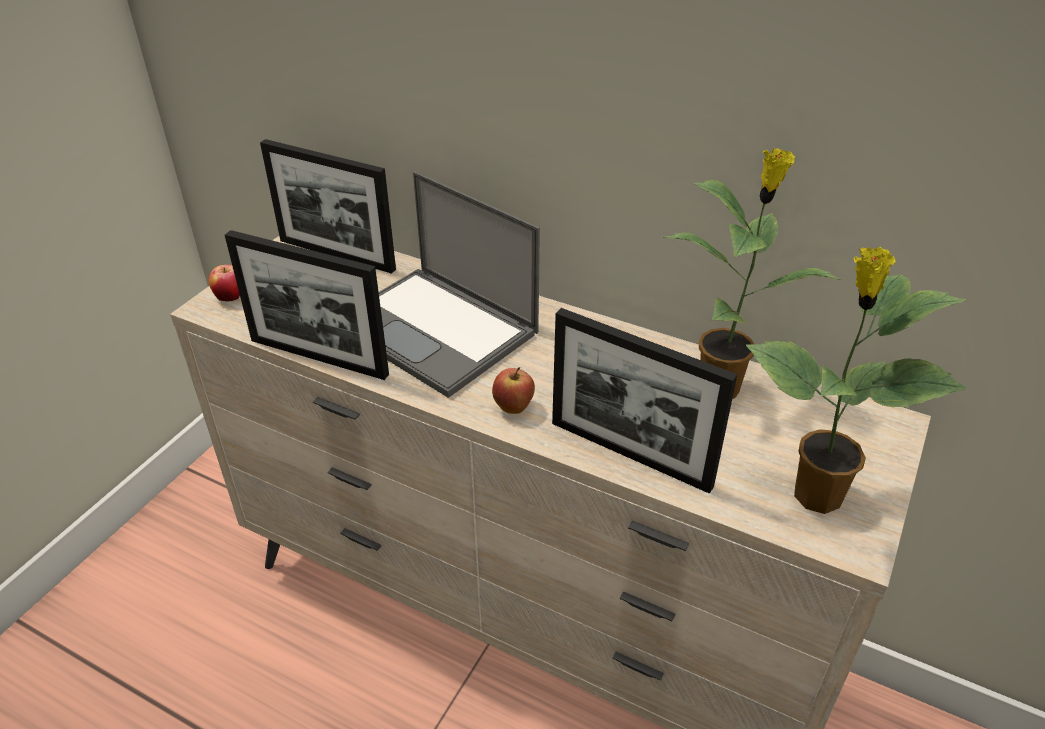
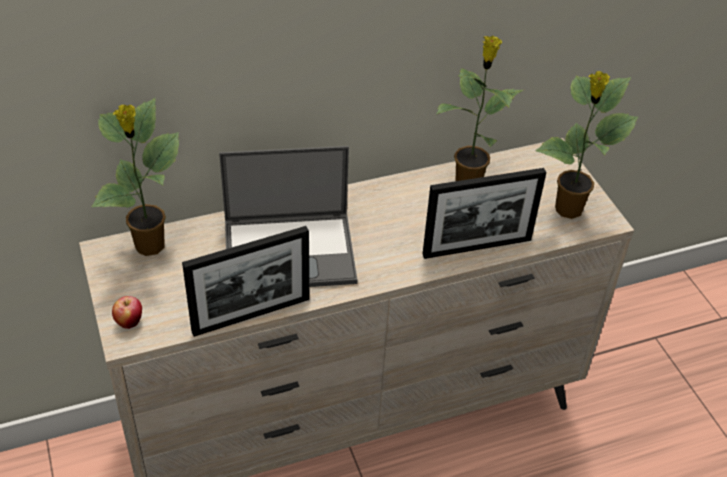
camera: 50 degrees left, 5 degrees up
(337, 255) = (150, 247): picture frame -> potted plant
(513, 408) = (395, 264): apple -> none

